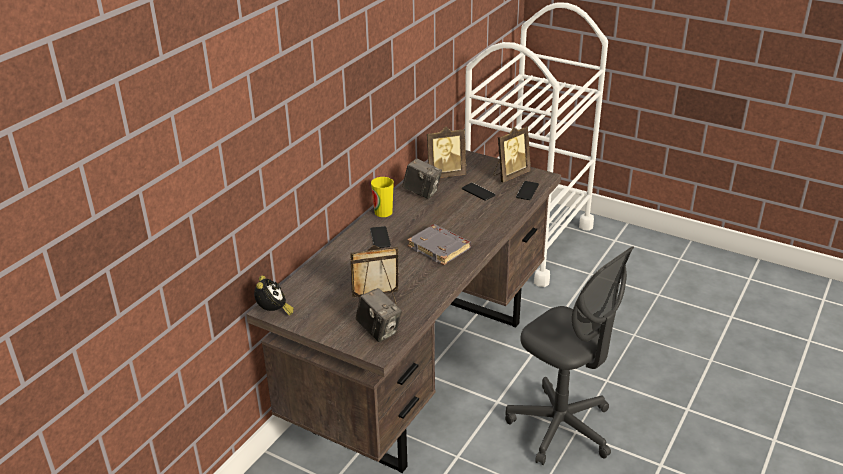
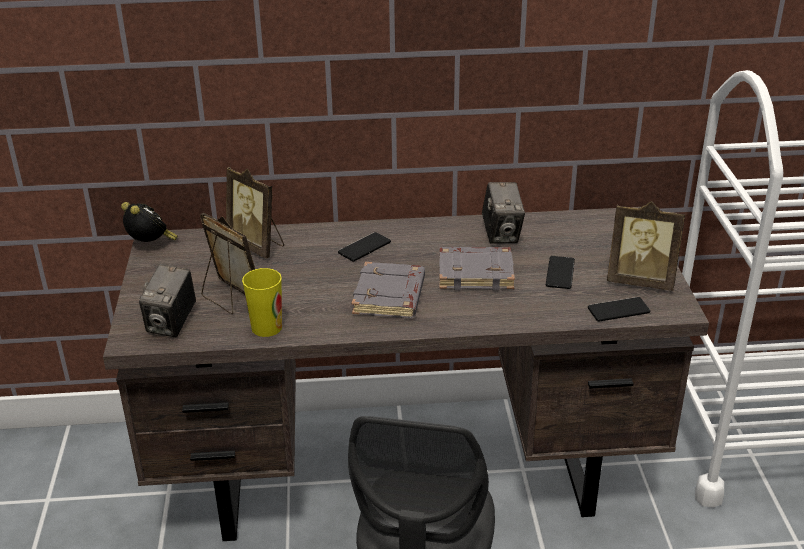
camera: 55 degrees right, 0 degrees up
(274, 312) = (151, 245): alarm clock -> alarm clock turned 90 degrees counterclockwise
(383, 212) = (422, 227): cup -> cup (266, 327)
(445, 174) = (569, 233): picture frame -> picture frame (257, 245)
(449, 214) = (476, 273): none -> grey book

